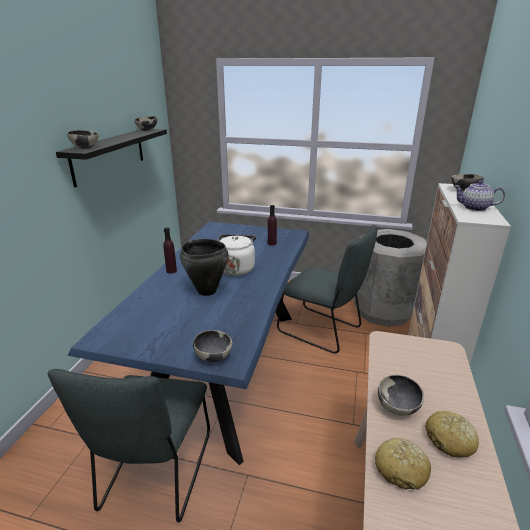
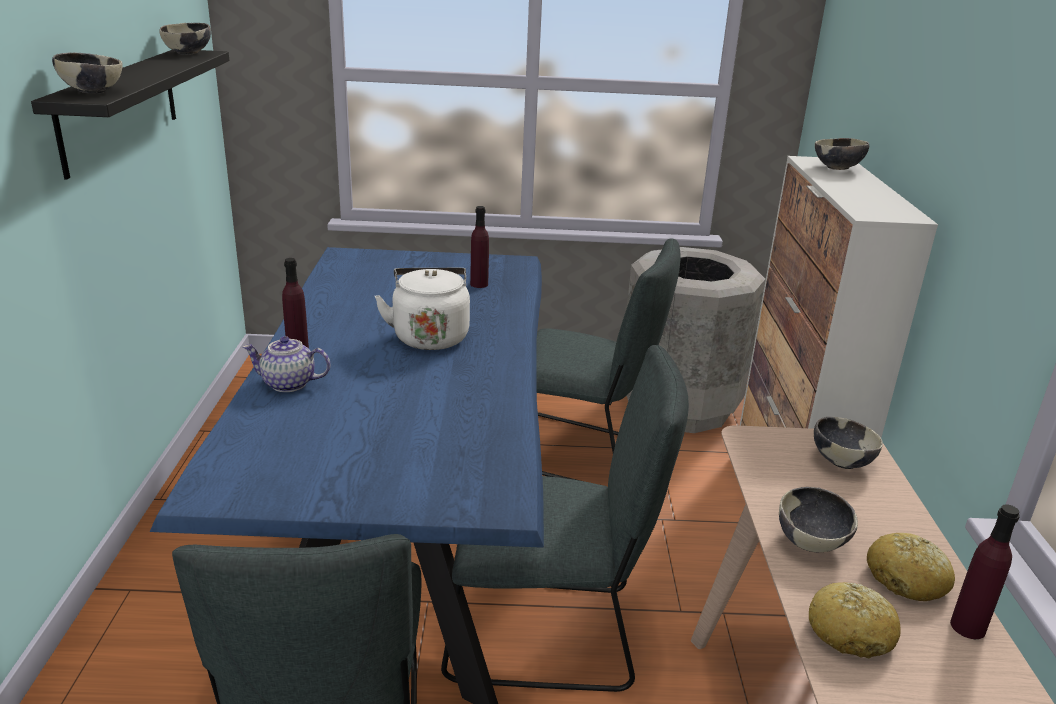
camera: 15 degrees left, 0 degrees up
(207, 291) = (391, 383): black cooking pot -> none
(213, 357) = (463, 498): bowl -> bowl (841, 461)
(281, 426) = (550, 634): none -> grey chair
(474, 208) = (868, 197): teapot -> teapot (288, 384)
(480, 479) = (967, 627): none -> purple bottle

